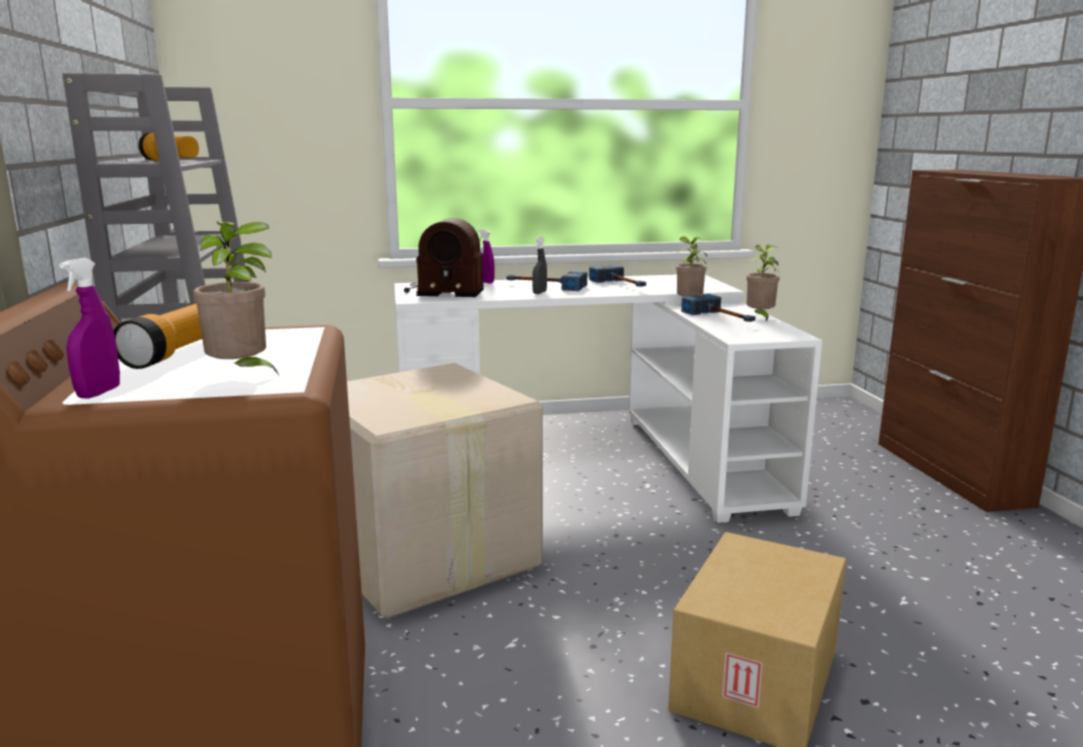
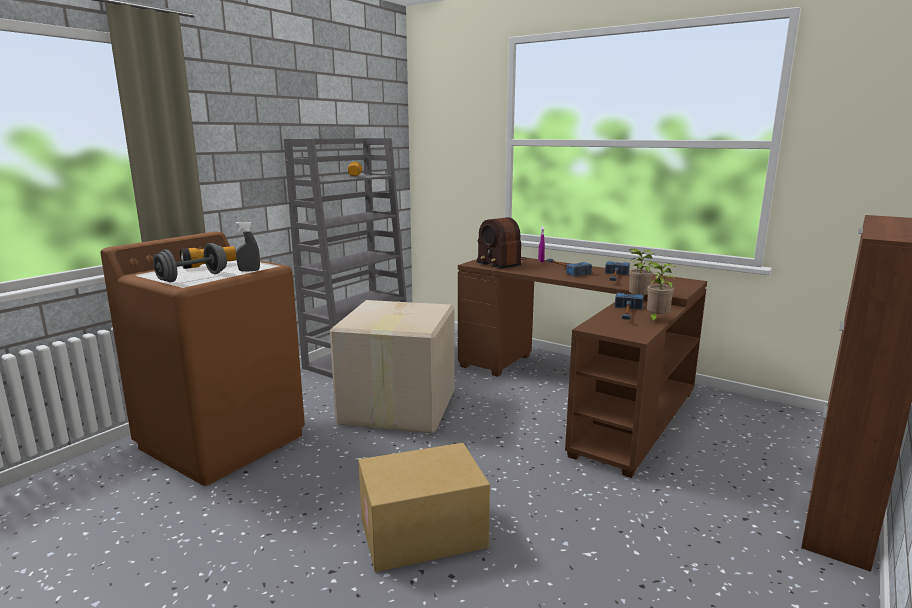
camera: 45 degrees right, 0 degrees up
(99, 393) = (150, 274): purple spray bottle -> none
(242, 375) = (193, 277): potted plant -> grey dumbbell
(539, 293) = (547, 273): grey spray bottle -> grey spray bottle (249, 271)
(603, 453) = (581, 393): white desk -> brown desk

